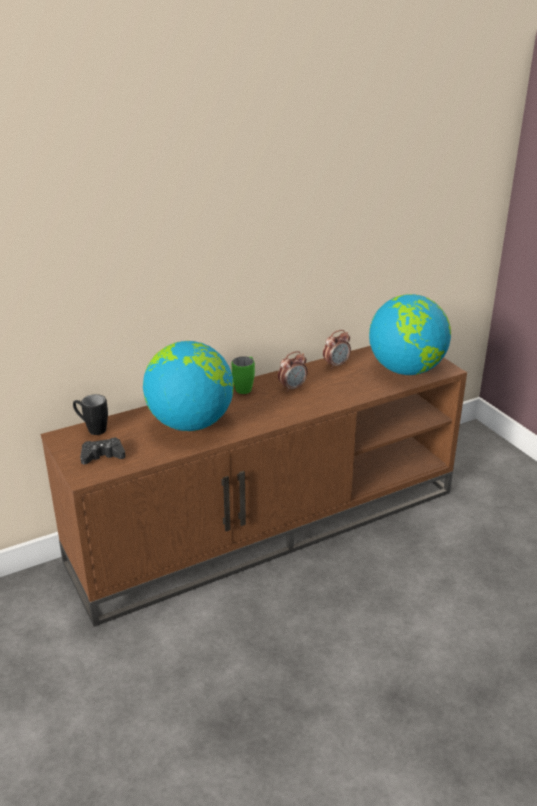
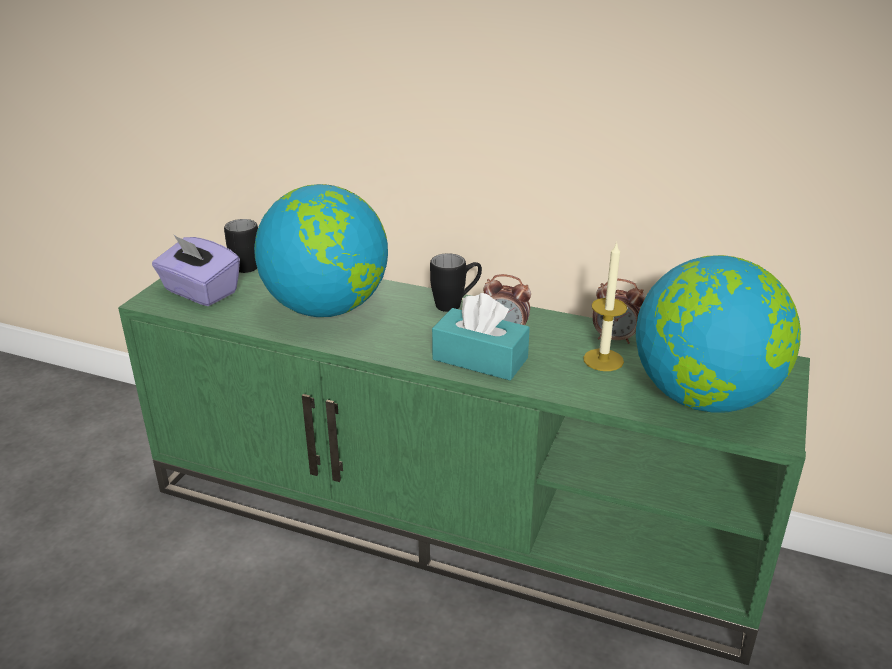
camera: 50 degrees right, 0 degrees up
(102, 456) = (200, 292): black game controller -> purple tissue box
(245, 387) = (456, 304): green mug -> black mug
(268, 524) = (451, 519): brown tv stand -> green tv stand
(305, 404) = (480, 359): none -> turquoise tissue box
(349, 376) = (603, 360): none -> candle

